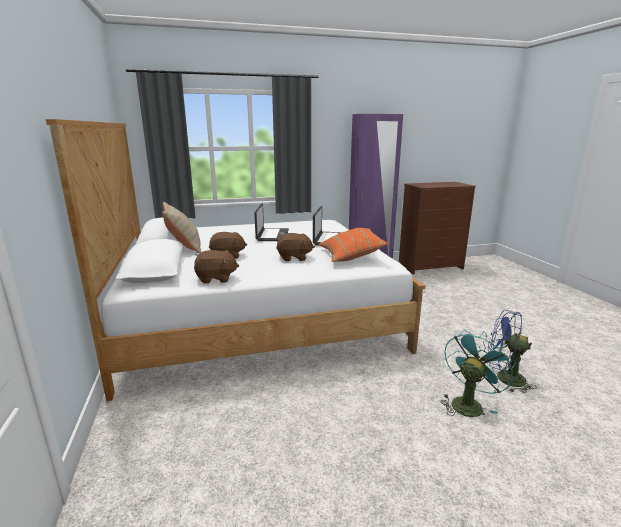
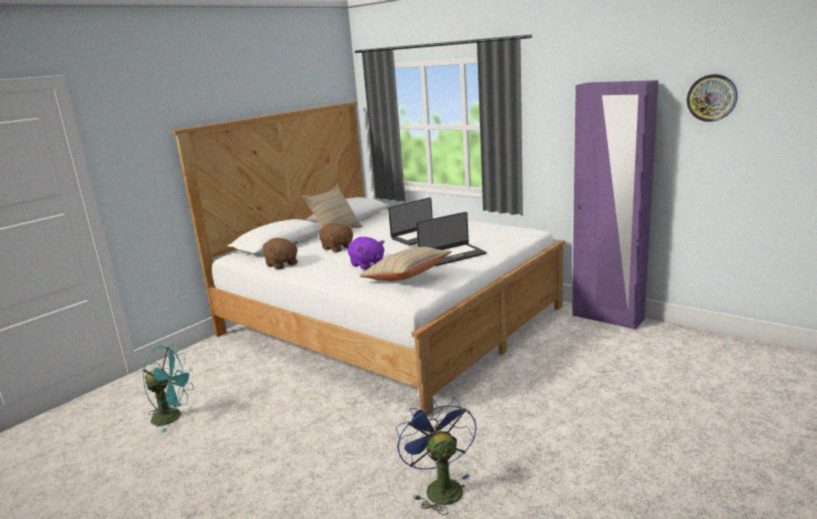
camera: 55 degrees right, 0 degrees up
(294, 258) = (367, 264): brown plush toy -> purple plush toy
(351, 255) = (406, 277): orange pillow -> beige pillow
(419, 126) = (711, 98): none -> wall clock
(431, 266) = (712, 346): brown dresser -> none
(468, 403) = (361, 475): turquoise fan -> turquoise fan (173, 417)

